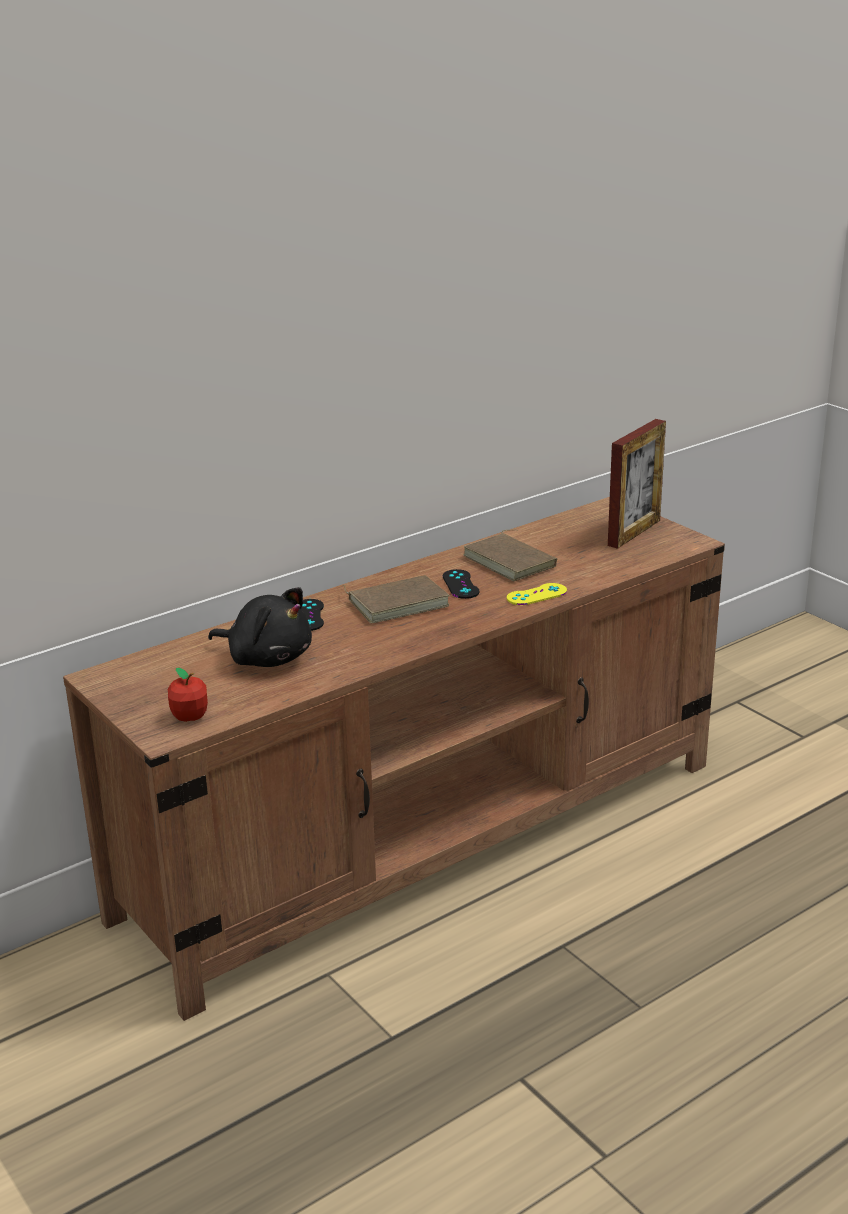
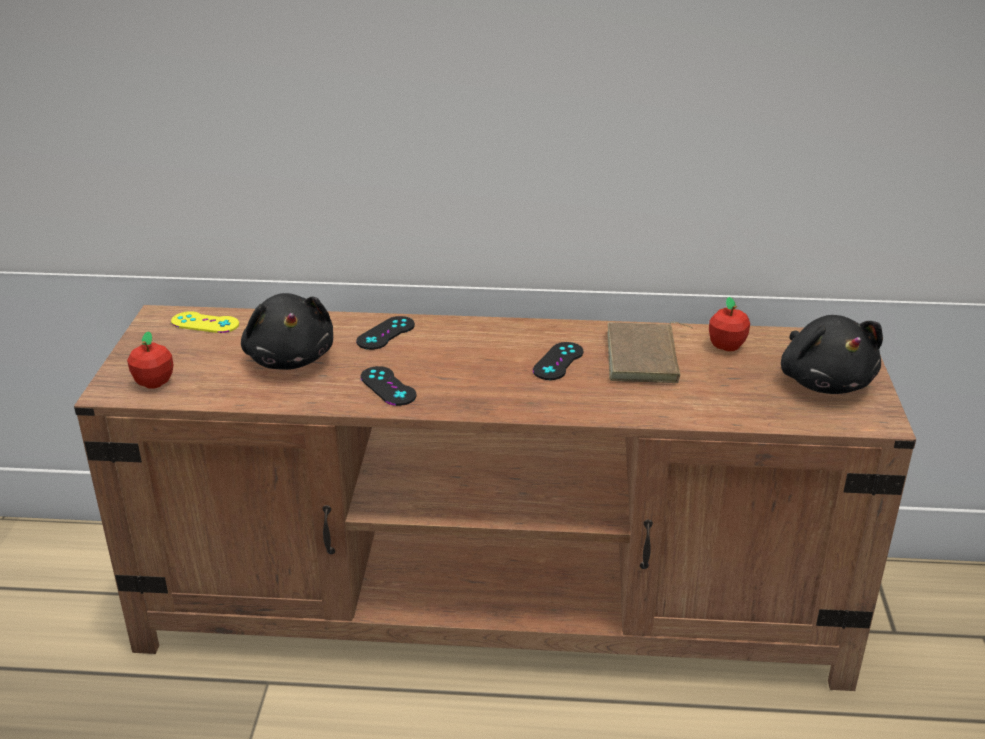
camera: 40 degrees right, 5 degrees up
(373, 644) = (388, 386): none -> black game controller
(397, 602) = (474, 354): brown book -> none
(536, 595) = (611, 405): yellow game controller -> yellow game controller (205, 323)
(548, 535) = (726, 346): none -> apple
(634, 533) = (824, 381): picture frame -> black plush toy

